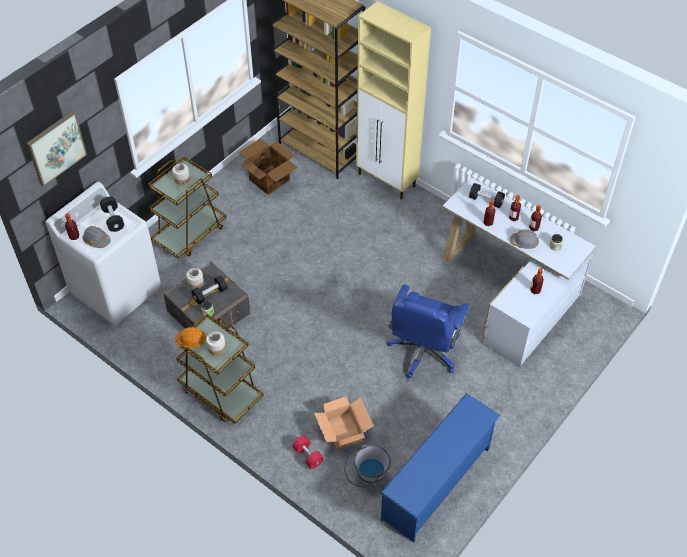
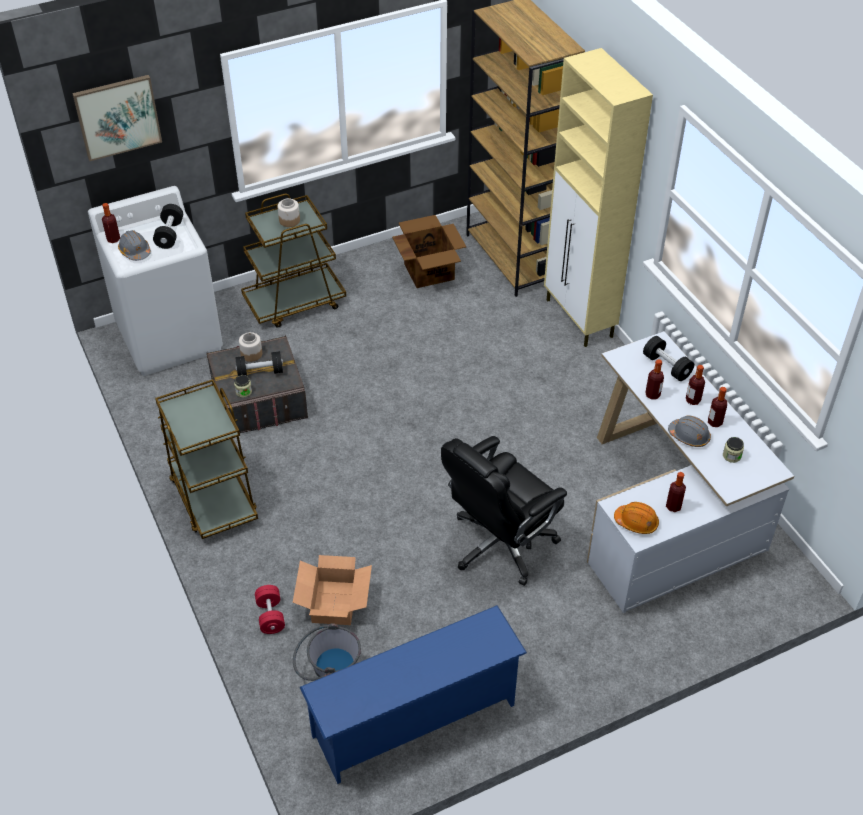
camera: 25 degrees right, 5 degrees down
(191, 340) = (176, 405): orange hard hat -> orange hard hat (636, 522)
(216, 348) = (199, 424): jar -> none
(423, 351) = (500, 544): blue office chair -> black office chair

